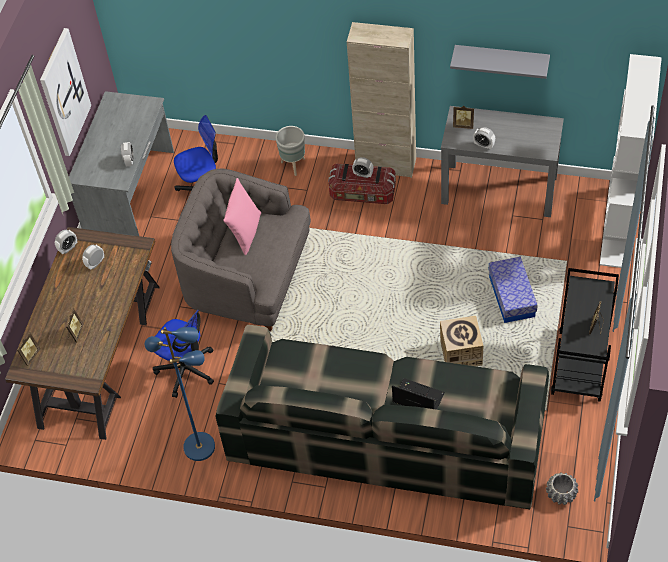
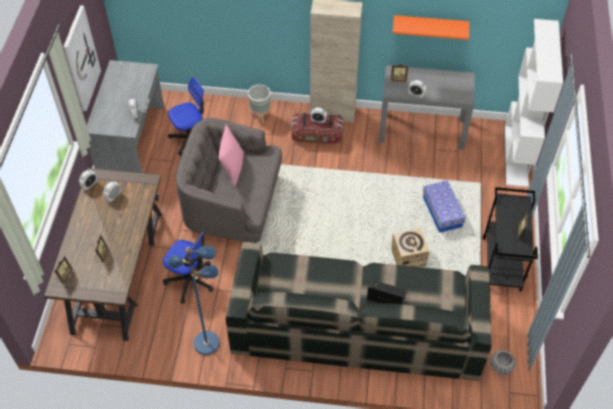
camera: 10 degrees left, 0 degrees up
(501, 59) = (430, 26): grey shelf -> orange shelf

